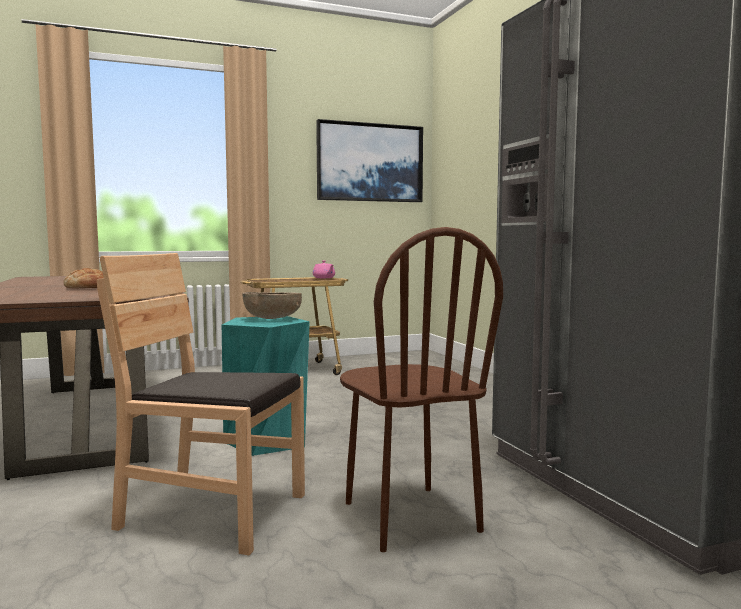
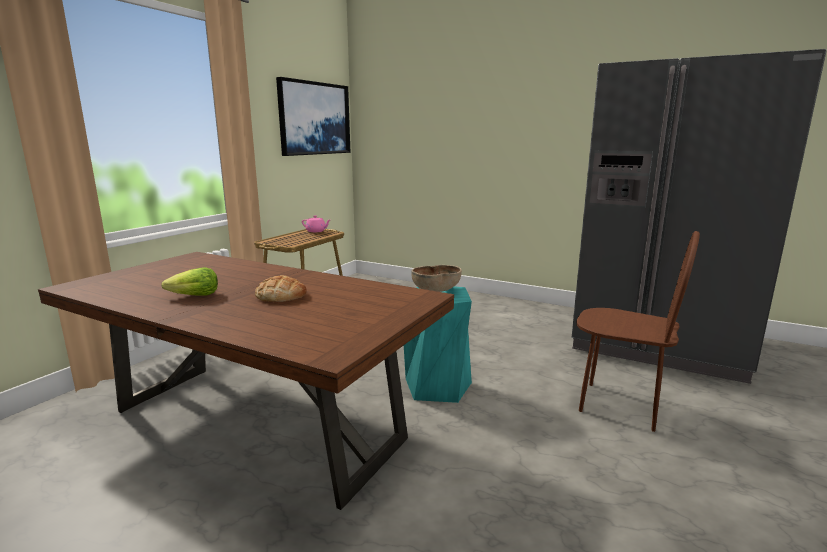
camera: 40 degrees left, 10 degrees up
(52, 283) = (194, 296): none -> lettuce
(213, 513) = (539, 453): brown chair -> none

